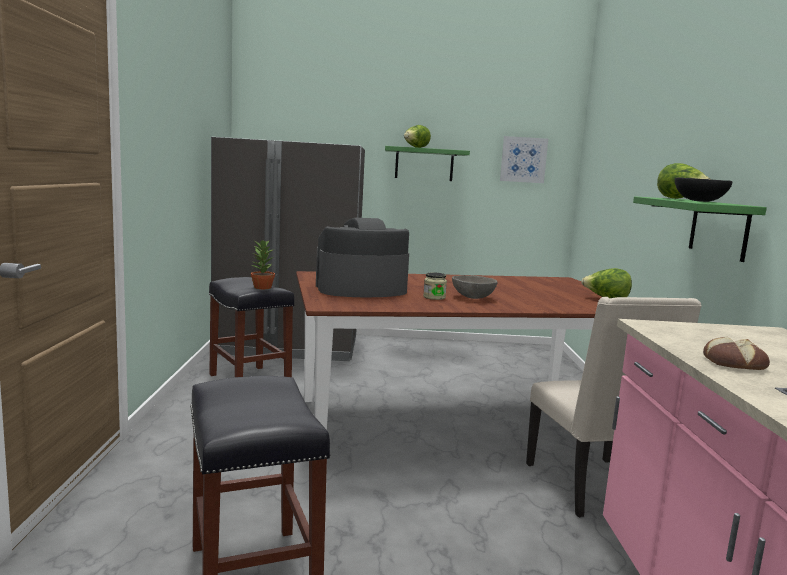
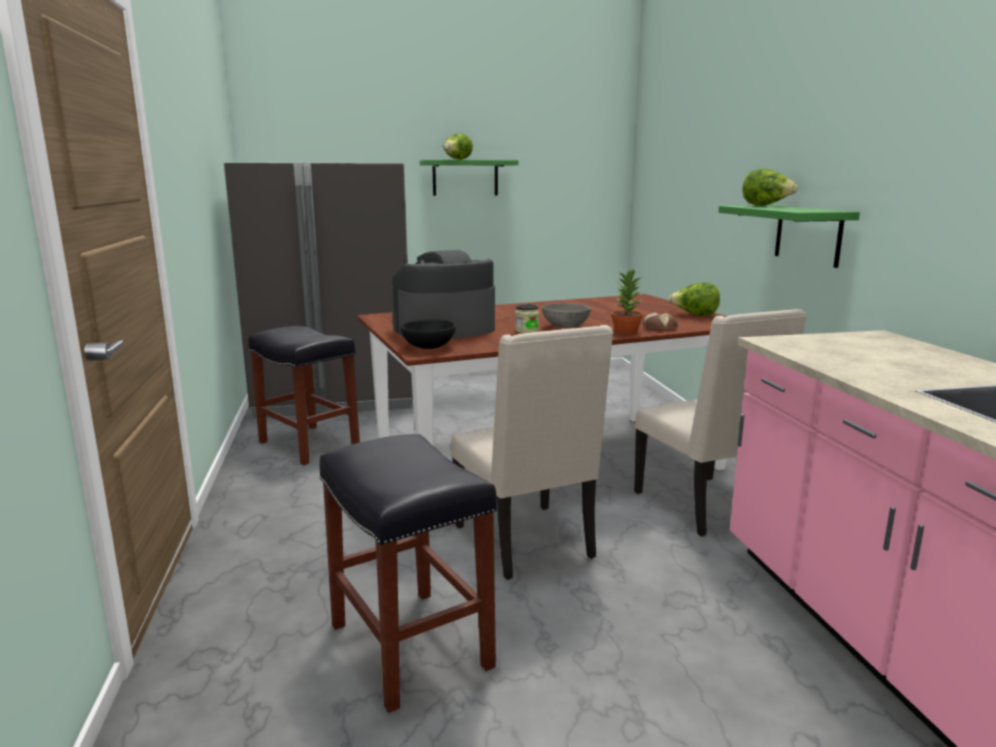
camera: 10 degrees left, 5 degrees up
(262, 287) = (317, 337): potted plant -> potted plant (625, 332)
(403, 497) = (527, 542): none -> beige chair
(523, 159) = (573, 166): picture -> none
(699, 201) = (791, 208): black bowl -> black bowl (428, 347)
(734, 363) = (868, 371): bread -> bread (659, 328)

